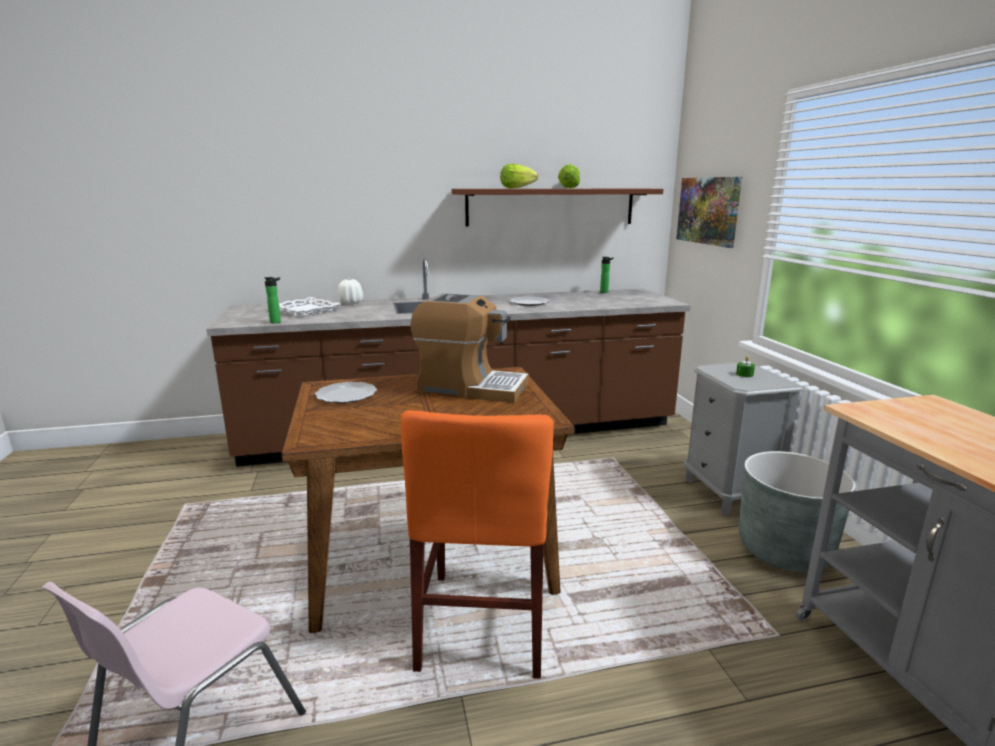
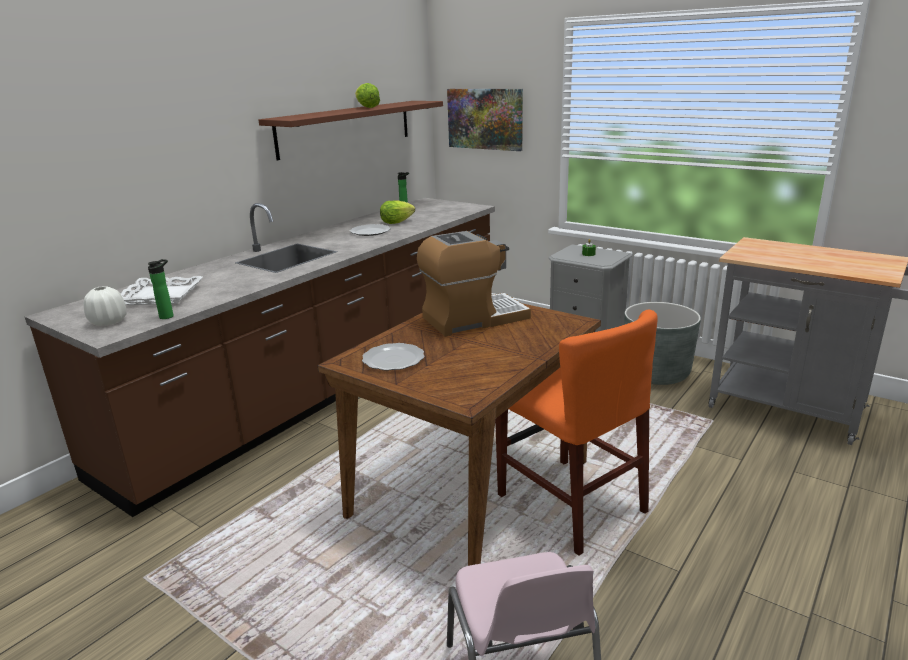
camera: 40 degrees left, 5 degrees up
(351, 303) = (186, 274): white vase -> white vase (108, 322)
(516, 188) = (328, 113): lettuce -> lettuce (396, 222)

